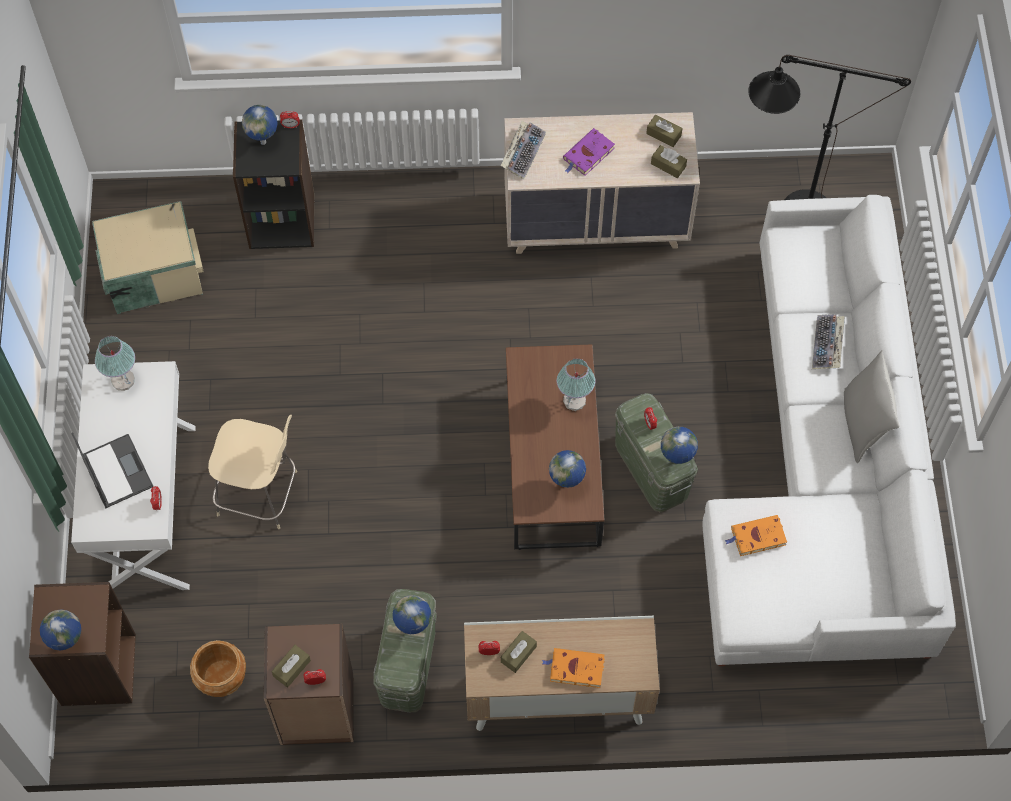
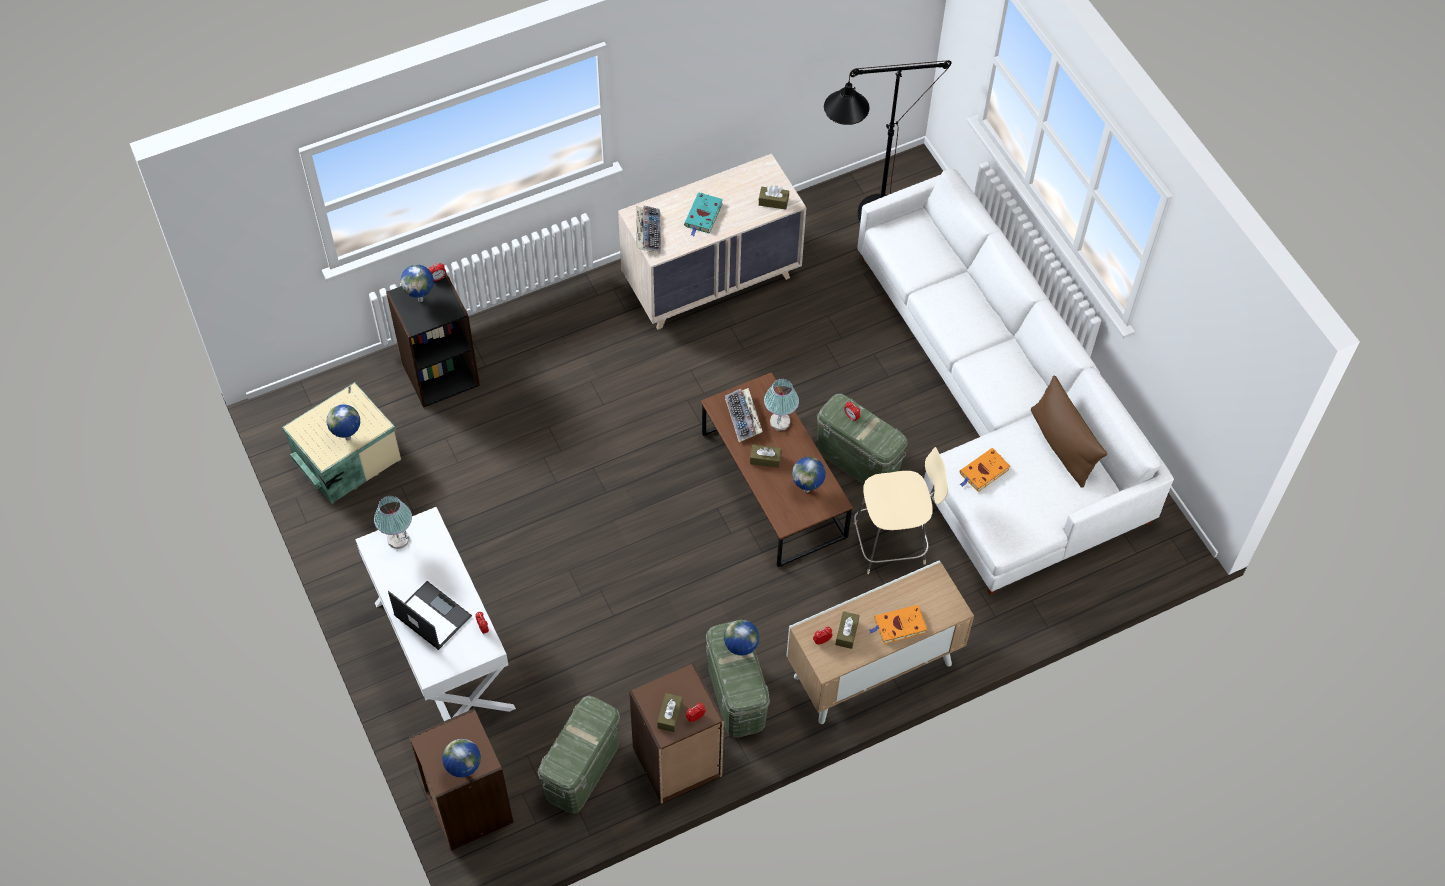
camera: 25 degrees left, 5 degrees down
(222, 677) = (582, 769): brown planter -> green storage box
(260, 494) = (538, 606): beige chair -> beige chair (892, 543)
(588, 155) = (703, 216): purple book -> turquoise book
(663, 134) = (757, 179): brown tissue box -> brown tissue box (765, 459)
(676, 461) = (888, 438): globe -> globe (348, 438)
(827, 346) = (963, 303): keyboard -> keyboard (744, 418)
(857, 541) = (1062, 445): none -> brown pillow
(862, 424) = (1021, 354): grey pillow -> none

